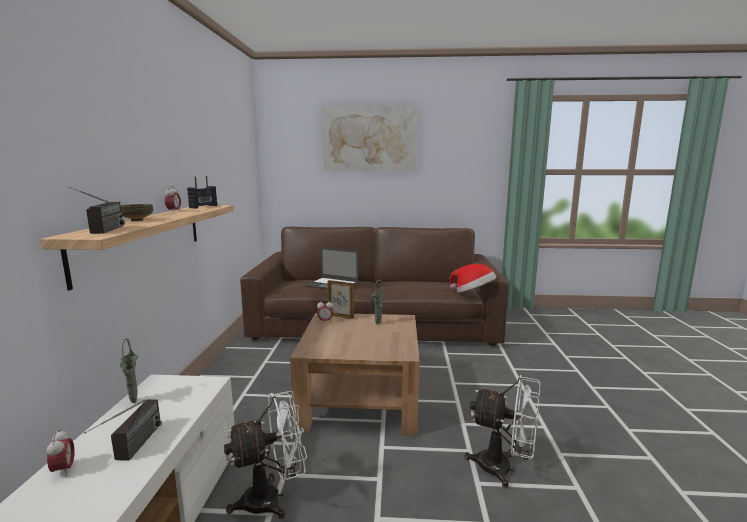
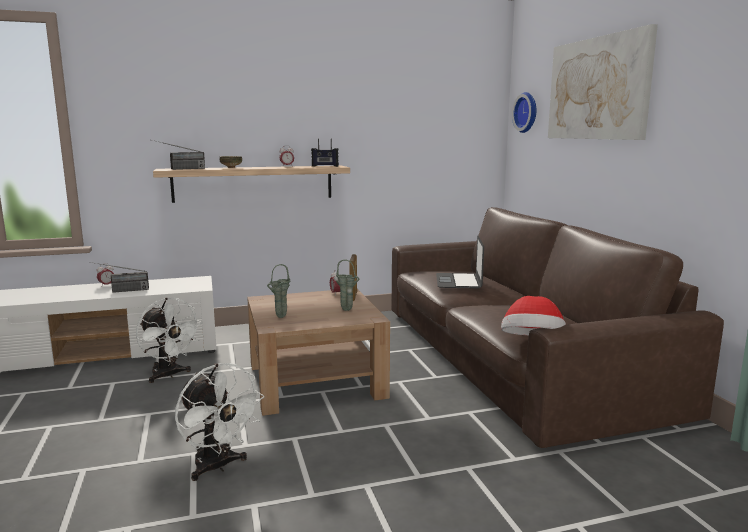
camera: 70 degrees right, 0 degrees up
(134, 402) = (173, 280): green vase -> green vase (280, 317)
(288, 151) = (527, 112): none -> wall clock
(504, 468) = (218, 467): white fan -> white fan turned 45 degrees counterclockwise

